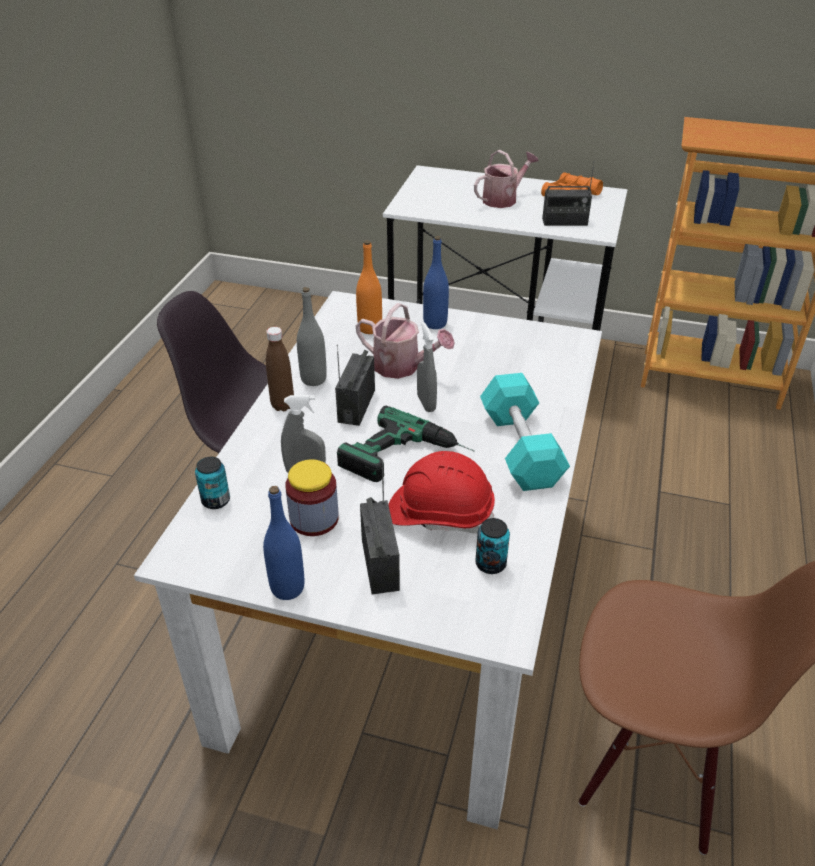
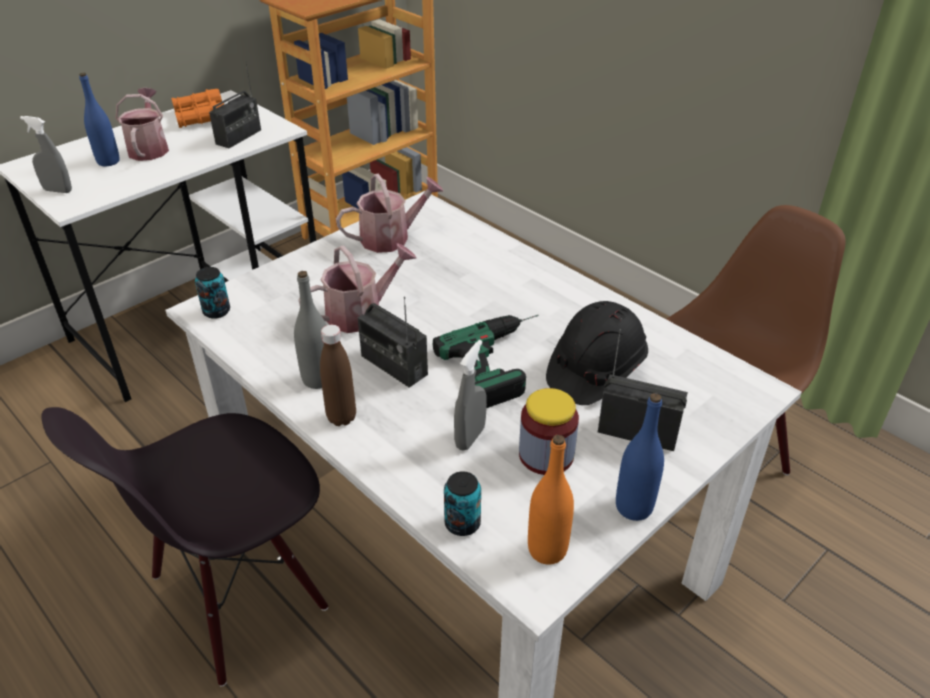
camera: 60 degrees left, 0 degrees up
(370, 328) = (270, 309): orange bottle -> orange bottle (547, 549)
(426, 403) = (432, 320): grey spray bottle -> grey spray bottle (58, 190)
(435, 323) = (311, 267): blue bottle -> blue bottle (108, 161)
(440, 514) = (595, 371): red hard hat -> black hard hat
(490, 564) = (676, 366): can -> can (216, 311)
(513, 342) = (391, 237): none -> watering can
(520, 448) = (543, 294): turquoise dumbbell -> none

